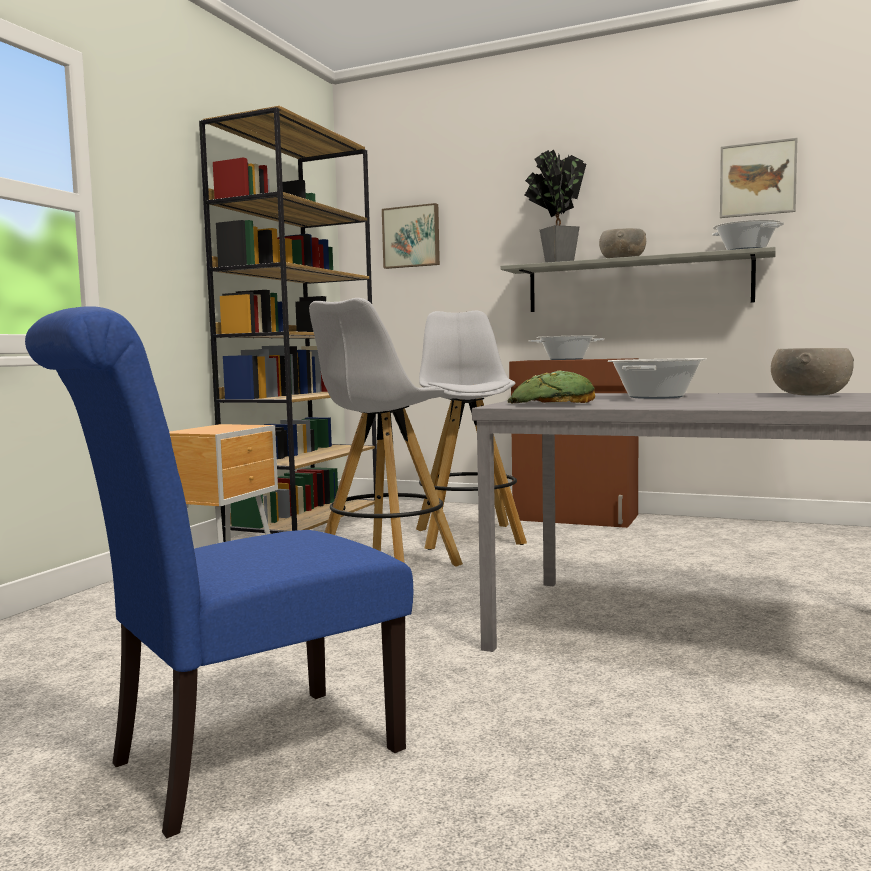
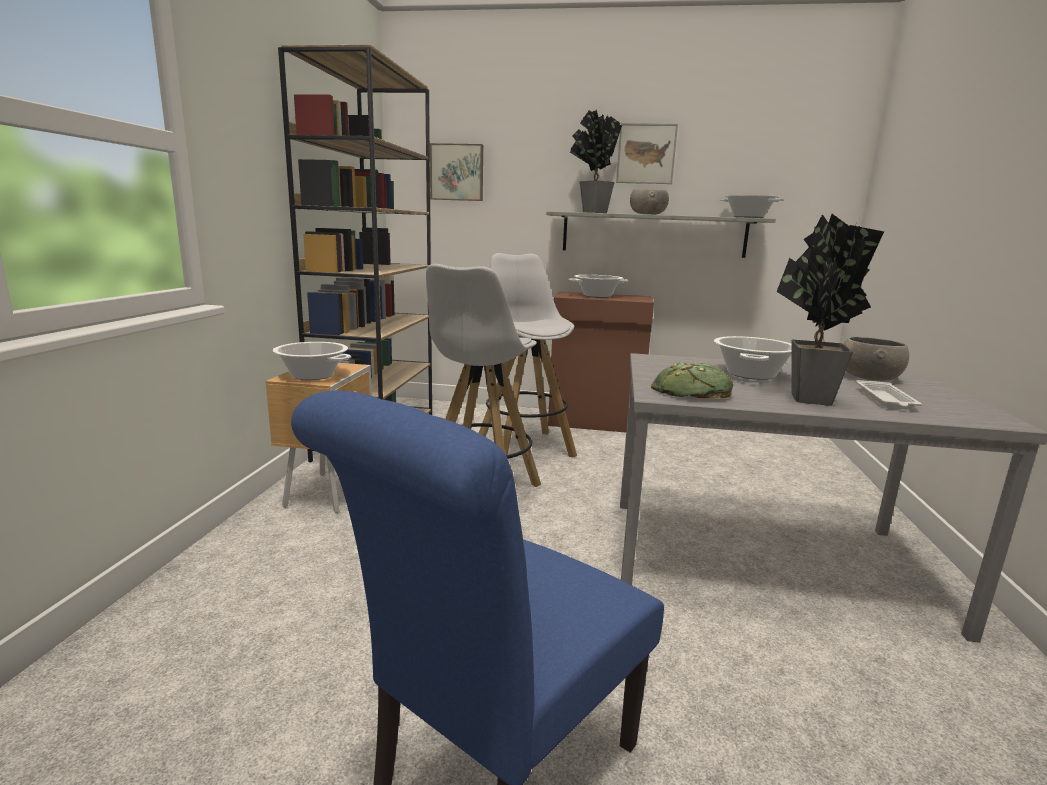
camera: 15 degrees left, 10 degrees up
(207, 430) = (312, 376): none -> cooking pot
(681, 404) = (808, 400): none -> potted plant
(757, 179) = (758, 156): picture -> picture (646, 154)
(788, 402) = (886, 400): none -> white tray

